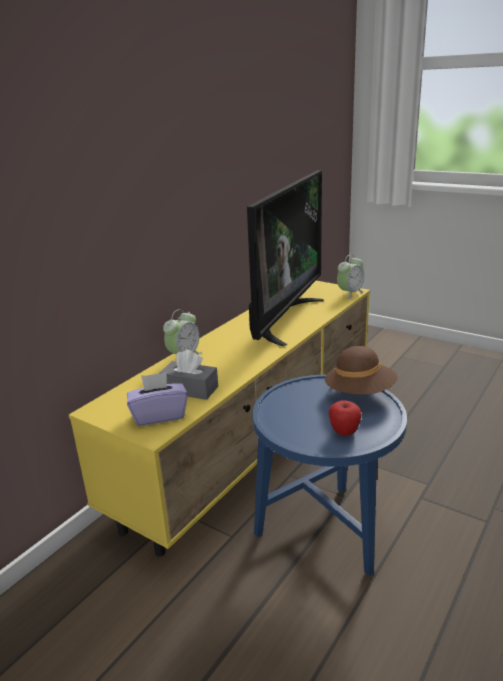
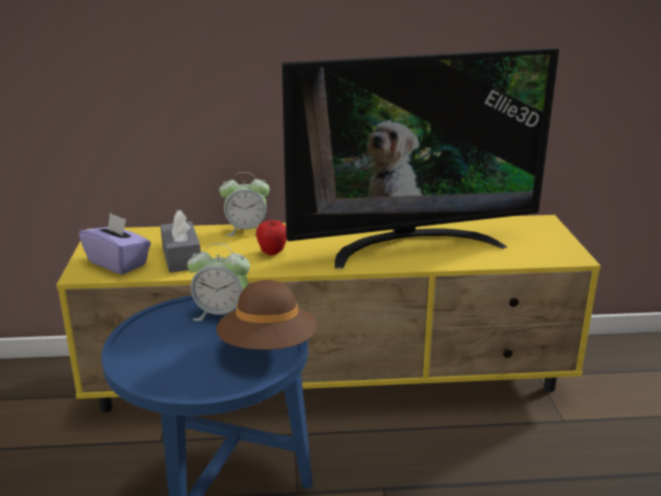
camera: 50 degrees right, 0 degrees up
(344, 432) = (170, 366): apple -> apple (272, 252)
(350, 293) = (560, 257): alarm clock -> alarm clock (221, 314)

